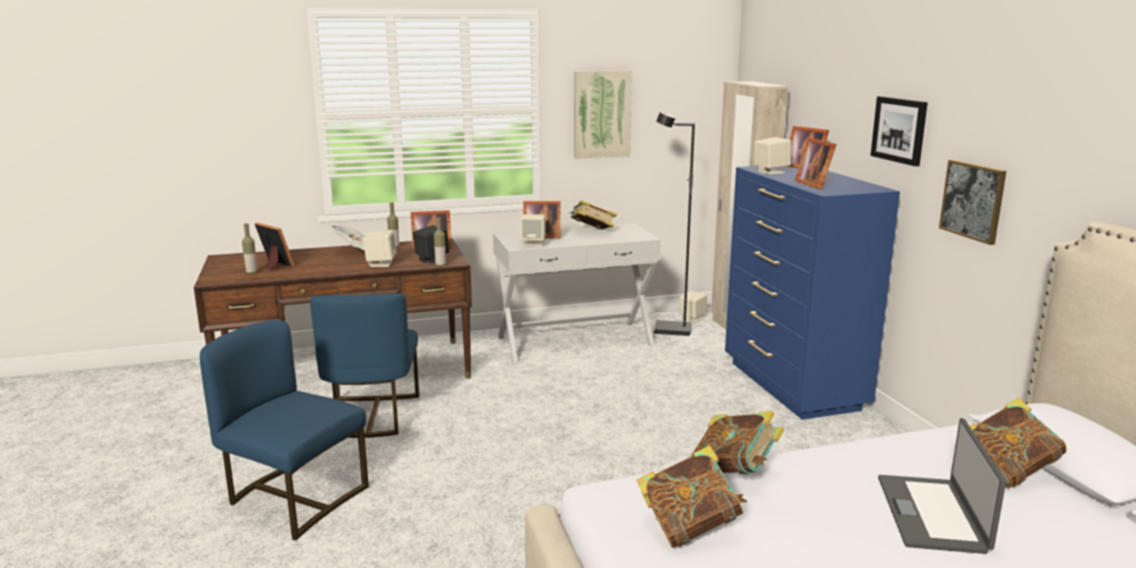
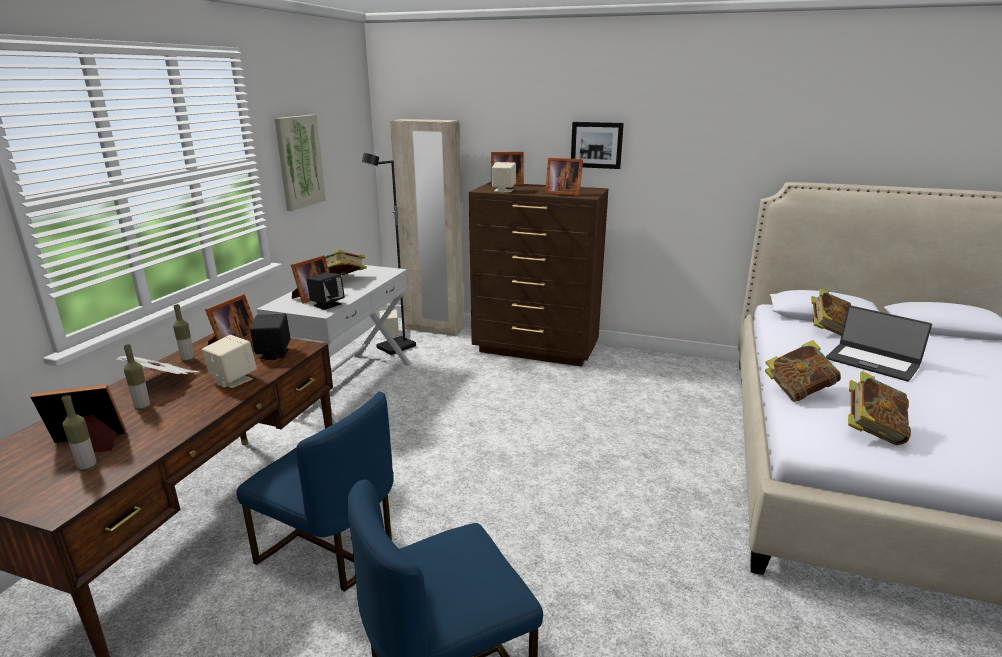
camera: 55 degrees left, 5 degrees up
(440, 265) = (301, 355): bottle -> bottle (142, 407)
(533, 244) = (327, 305): beige speaker -> black speaker
(792, 386) = (536, 349): blue dresser -> brown dresser
(973, 200) = (674, 185): picture -> none

